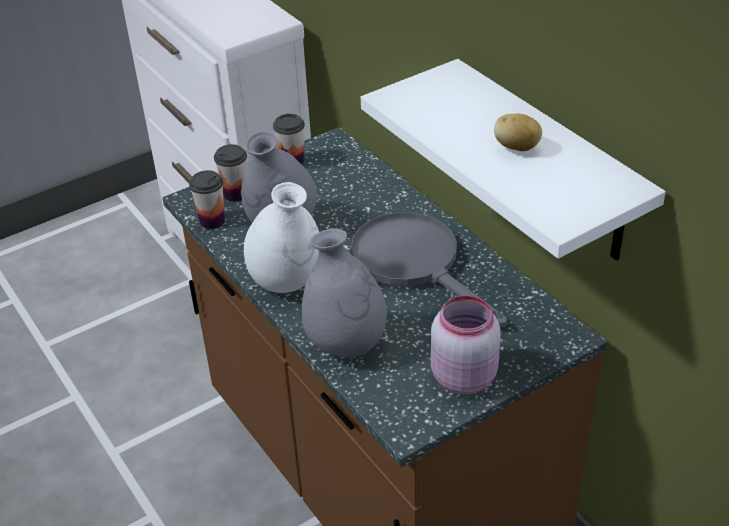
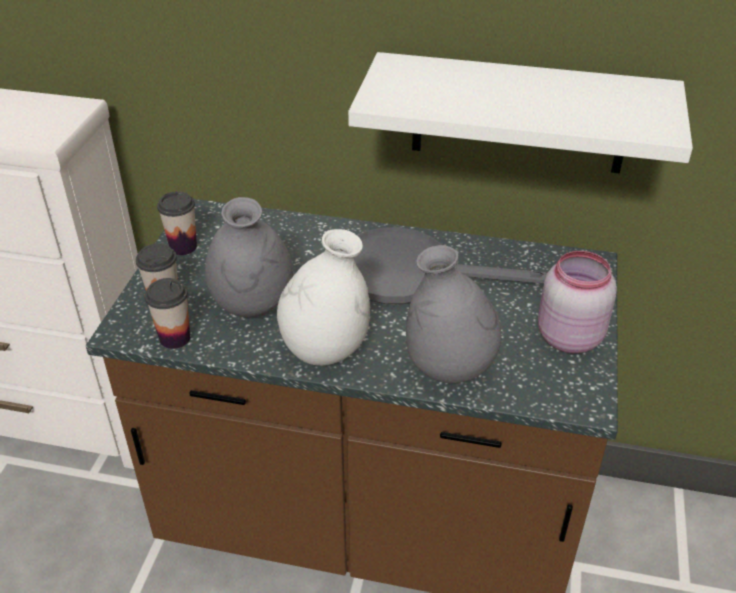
camera: 45 degrees left, 0 degrees up
(517, 148) = (542, 95): potato -> none

